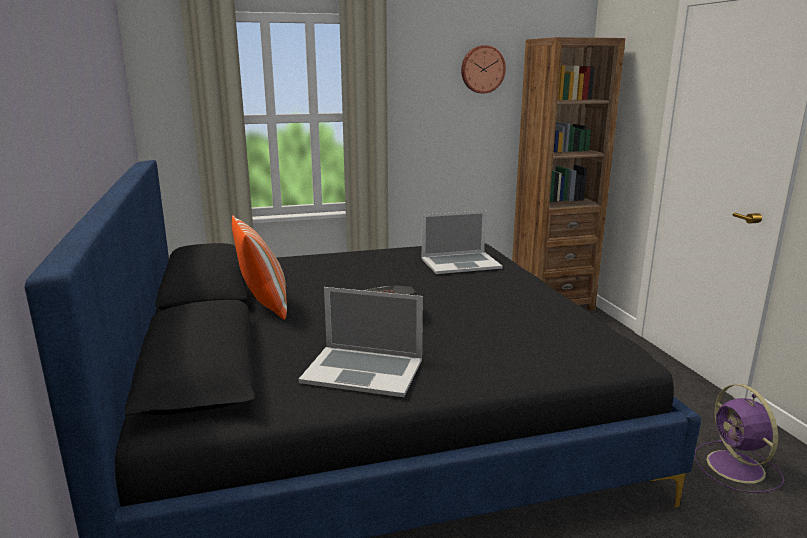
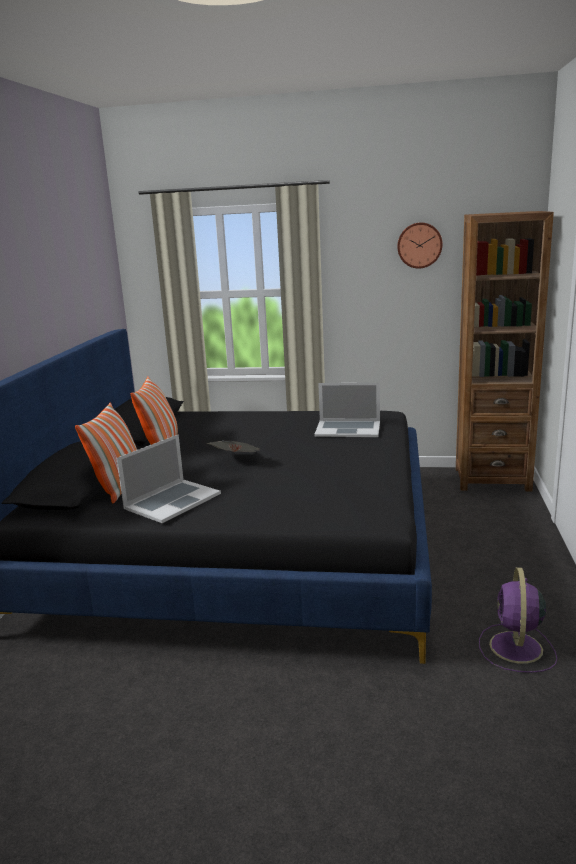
camera: 25 degrees right, 0 degrees up
(265, 362) = (119, 486): none -> pillow
(363, 370) = (172, 501): laptop -> laptop turned 90 degrees counterclockwise

